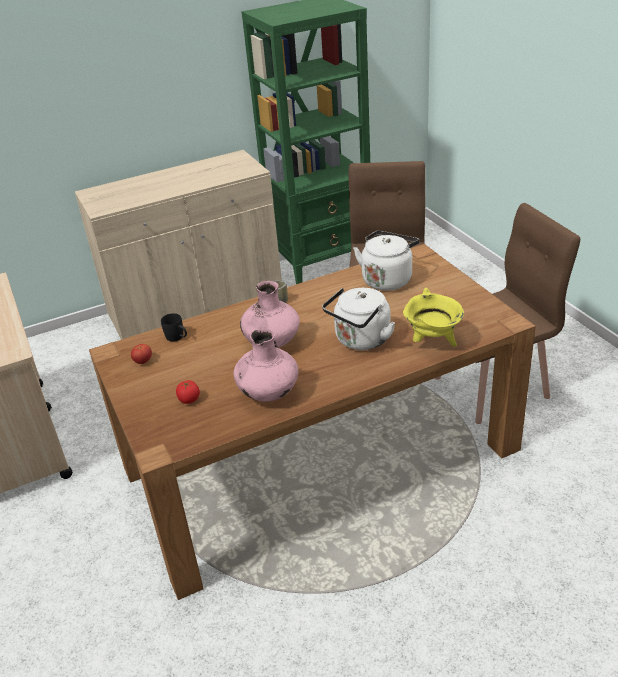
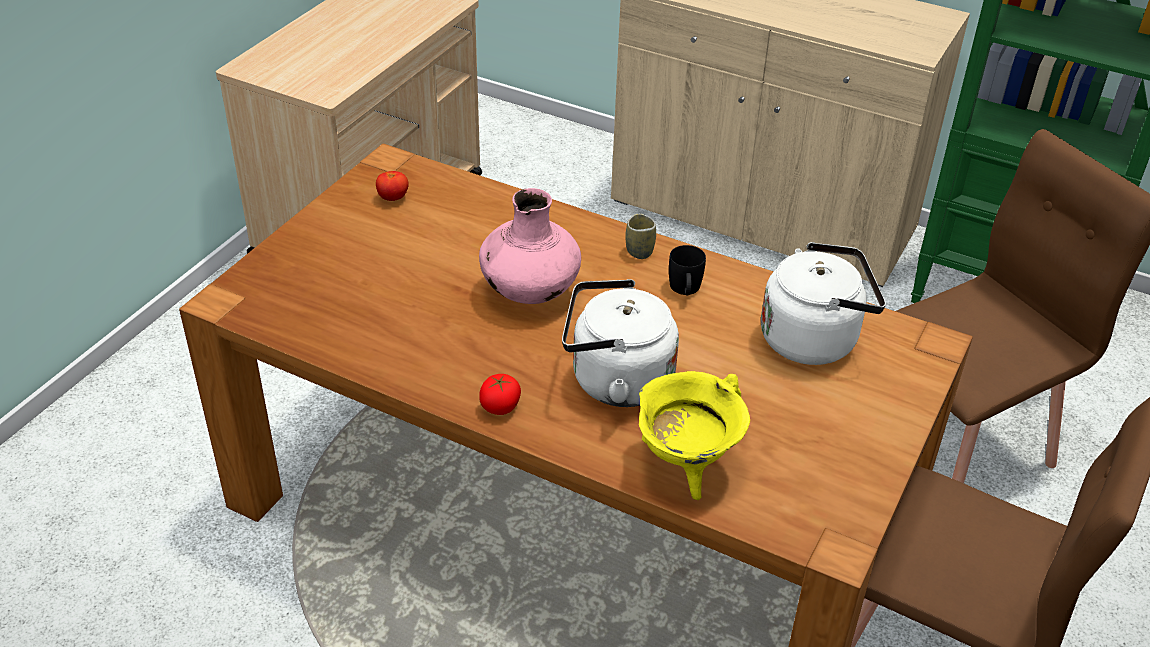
camera: 50 degrees right, 5 degrees up
(177, 338) = (467, 201): black mug -> black mug (685, 290)
(189, 399) = (345, 276): tomato -> tomato (500, 406)
(268, 393) = (412, 342): pink vase -> none

